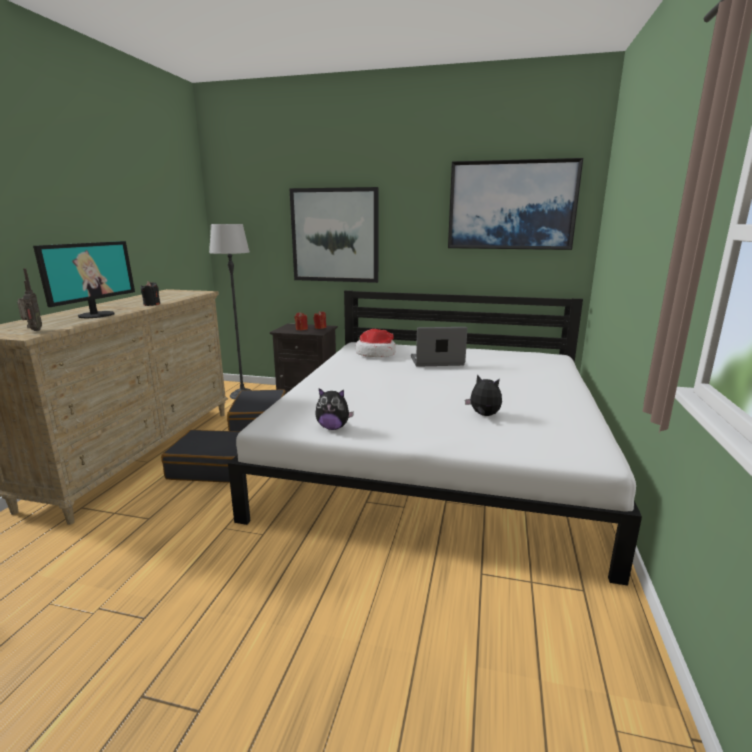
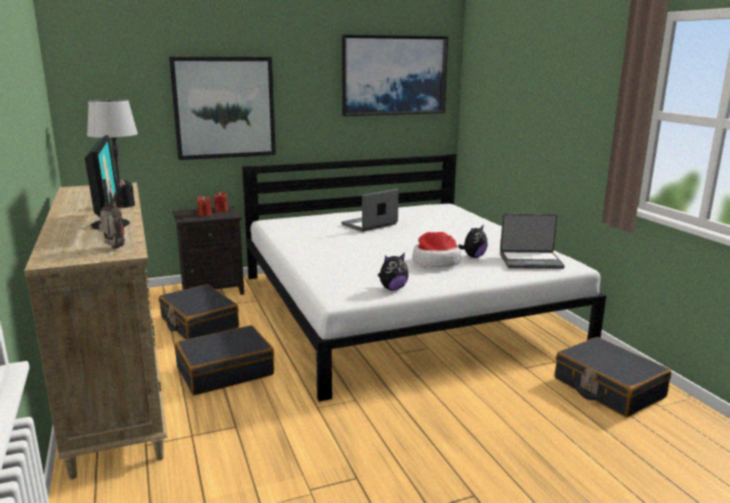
camera: 35 degrees left, 0 degrees up
(376, 354) = (306, 227): hat -> hat (435, 262)
(483, 415) = (473, 256): plush toy -> plush toy turned 135 degrees clockwise
(545, 437) = (530, 261): none -> laptop
(561, 656) = (608, 388): none -> black suitcase

